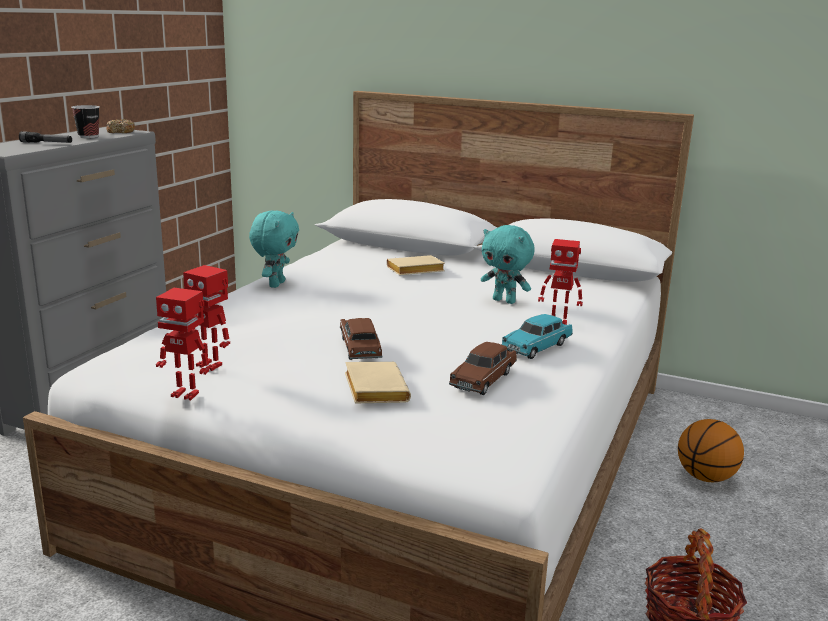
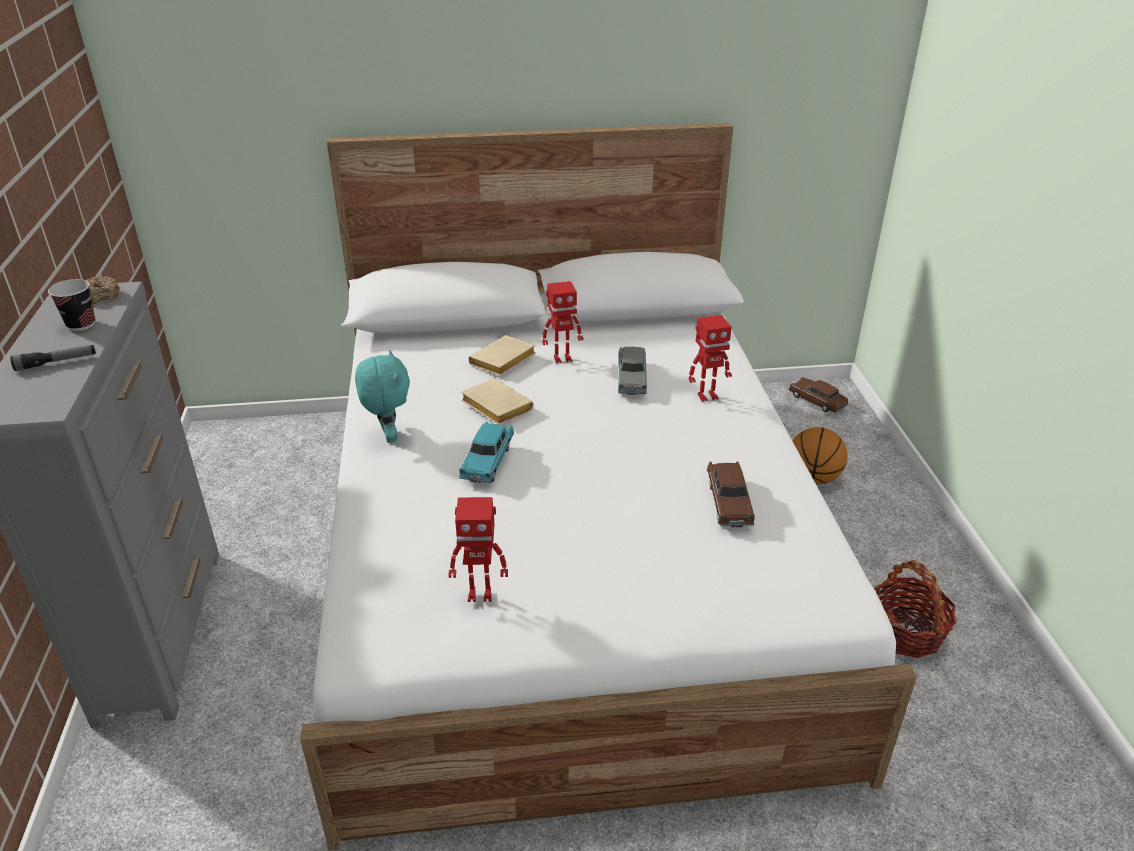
camera: 30 degrees left, 15 degrees up
(186, 394) = (504, 645): toy robot -> toy robot (562, 358)
(360, 349) = (588, 507): brown toy car -> brown toy car (817, 401)
(373, 389) = (656, 557): beige book -> beige book (494, 407)
(504, 301) = (631, 379): turquoise plush toy -> grey toy car
(536, 347) = (725, 439): turquoise toy car -> turquoise toy car (488, 462)

